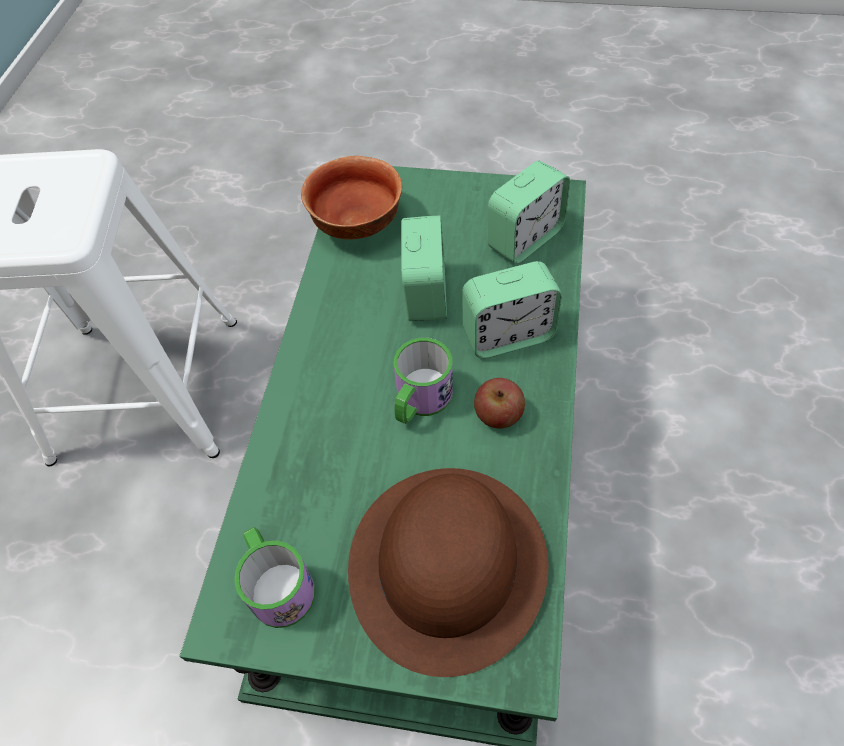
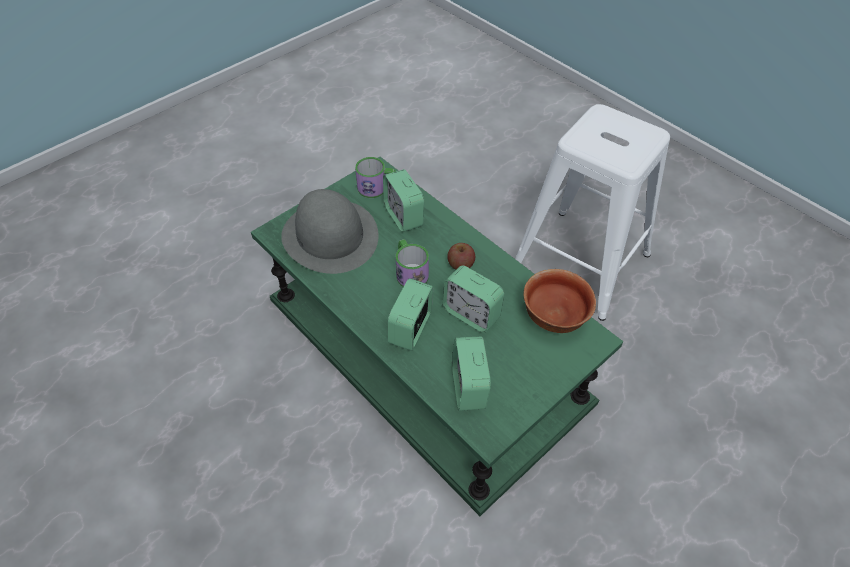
camera: 125 degrees right, 5 degrees down
(315, 489) = (403, 216): none -> alarm clock
(447, 563) = (330, 236): brown hat -> grey hat
(498, 414) = (373, 294): apple -> apple (460, 264)

